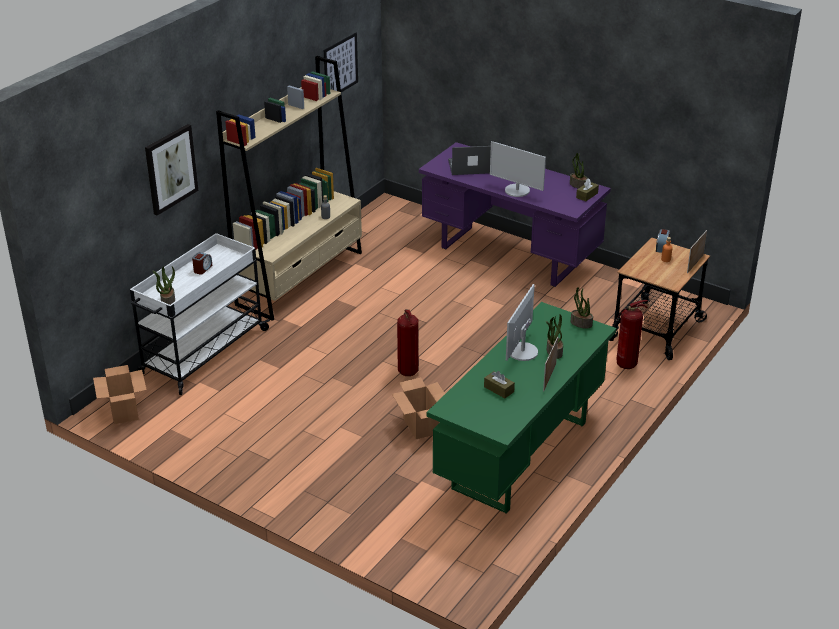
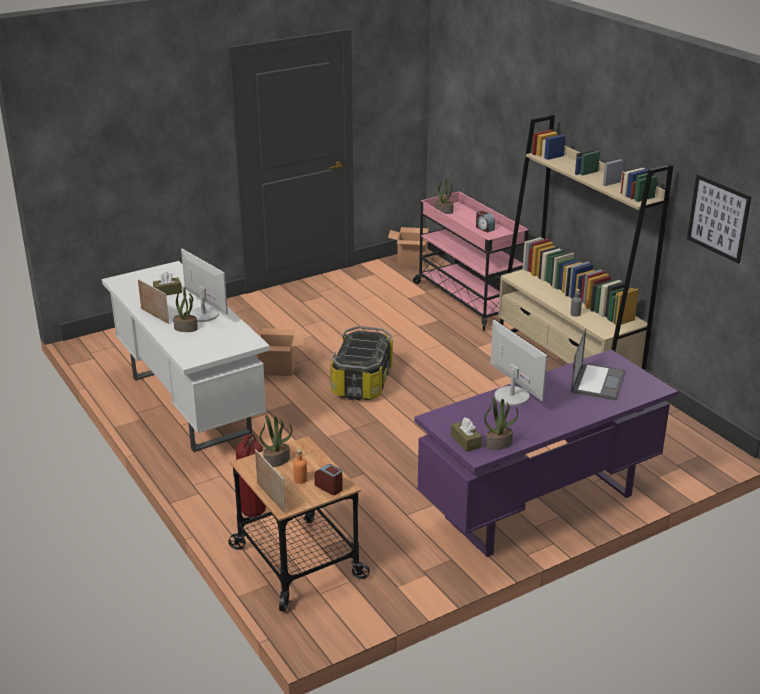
camera: 115 degrees right, 5 degrees down
(170, 169) = (516, 133): picture -> none
(202, 353) = (468, 299): white cart -> pink cart
(407, 371) = (361, 382): fire extinguisher -> storage box
(517, 191) = (512, 396): monitor -> monitor turned 90 degrees clockwise
(521, 456) = (189, 404): green desk -> white desk
(580, 323) = (211, 353): potted plant -> potted plant (277, 460)

